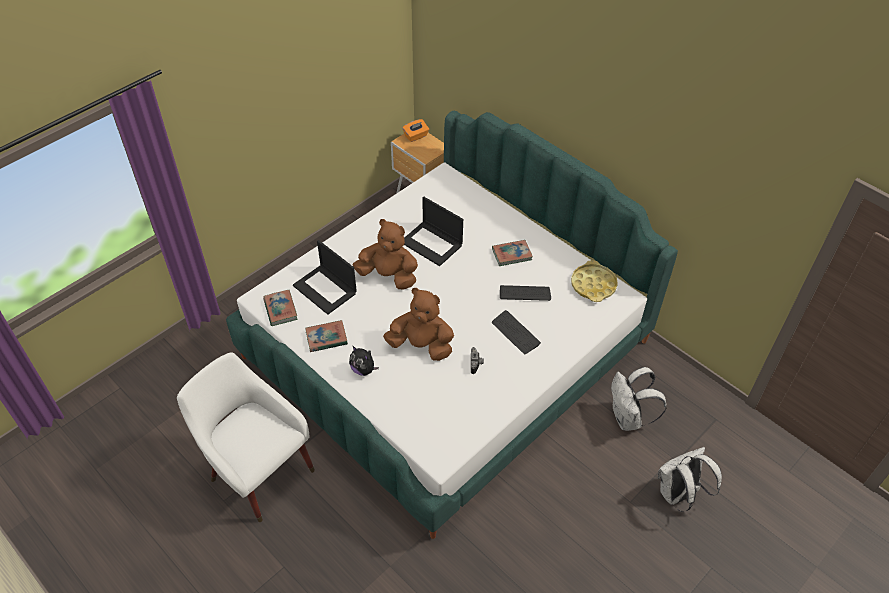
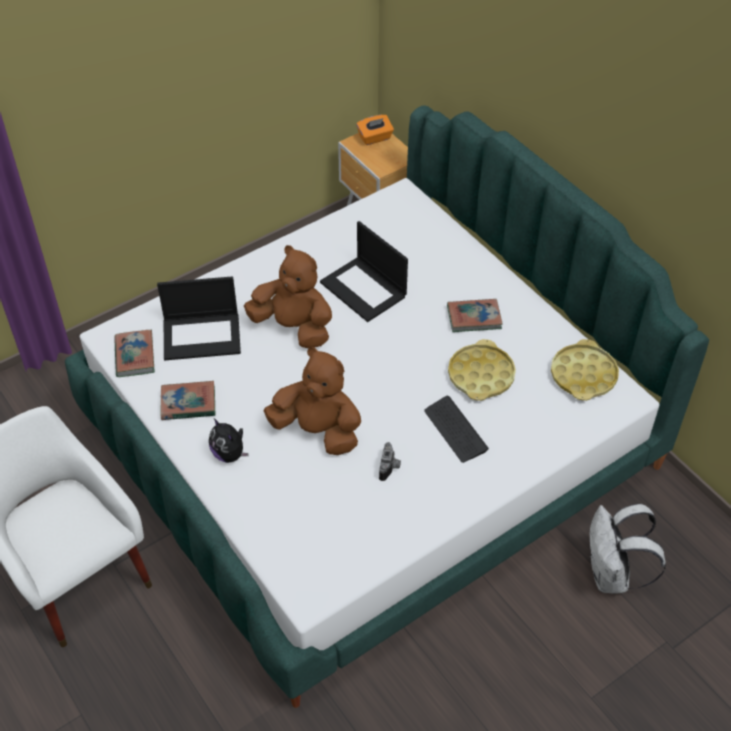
camera: 10 degrees right, 0 degrees up
(326, 289) = (202, 335): laptop -> laptop turned 60 degrees counterclockwise
(524, 293) = (481, 375): keyboard -> yellow tray
(678, 494) = (665, 698): white backpack -> none

